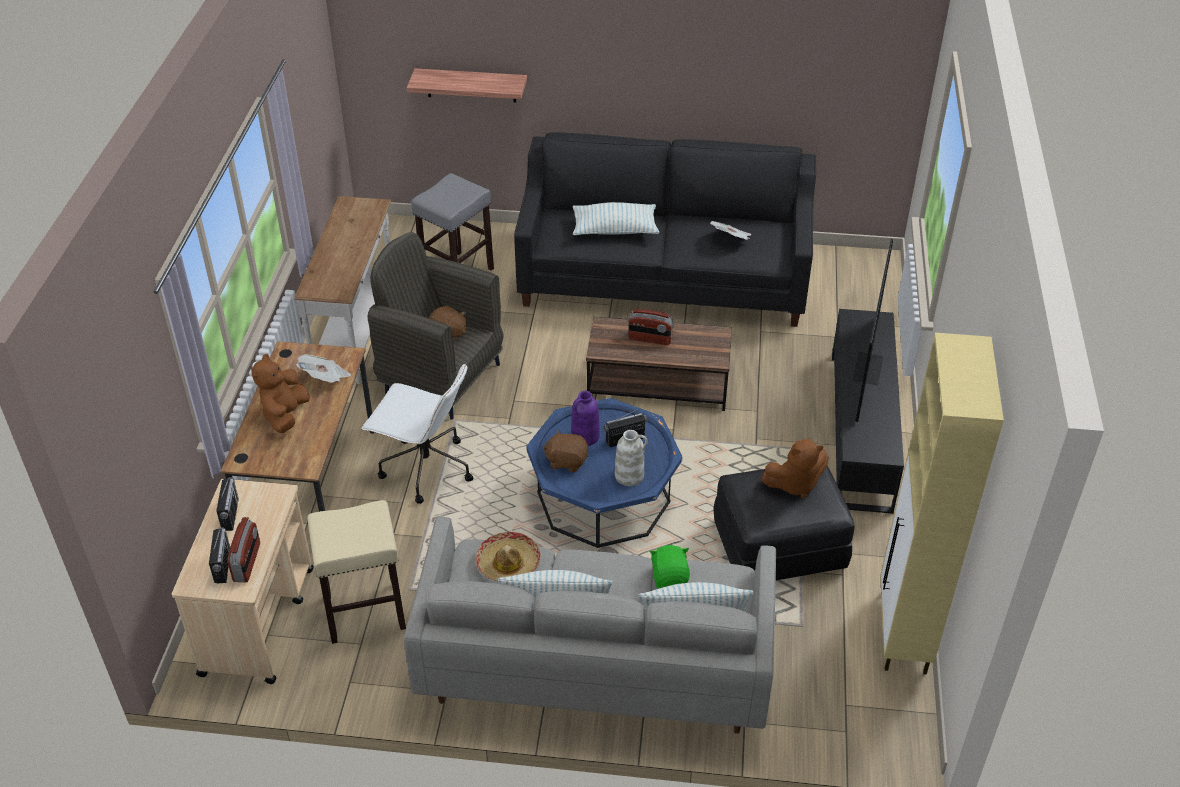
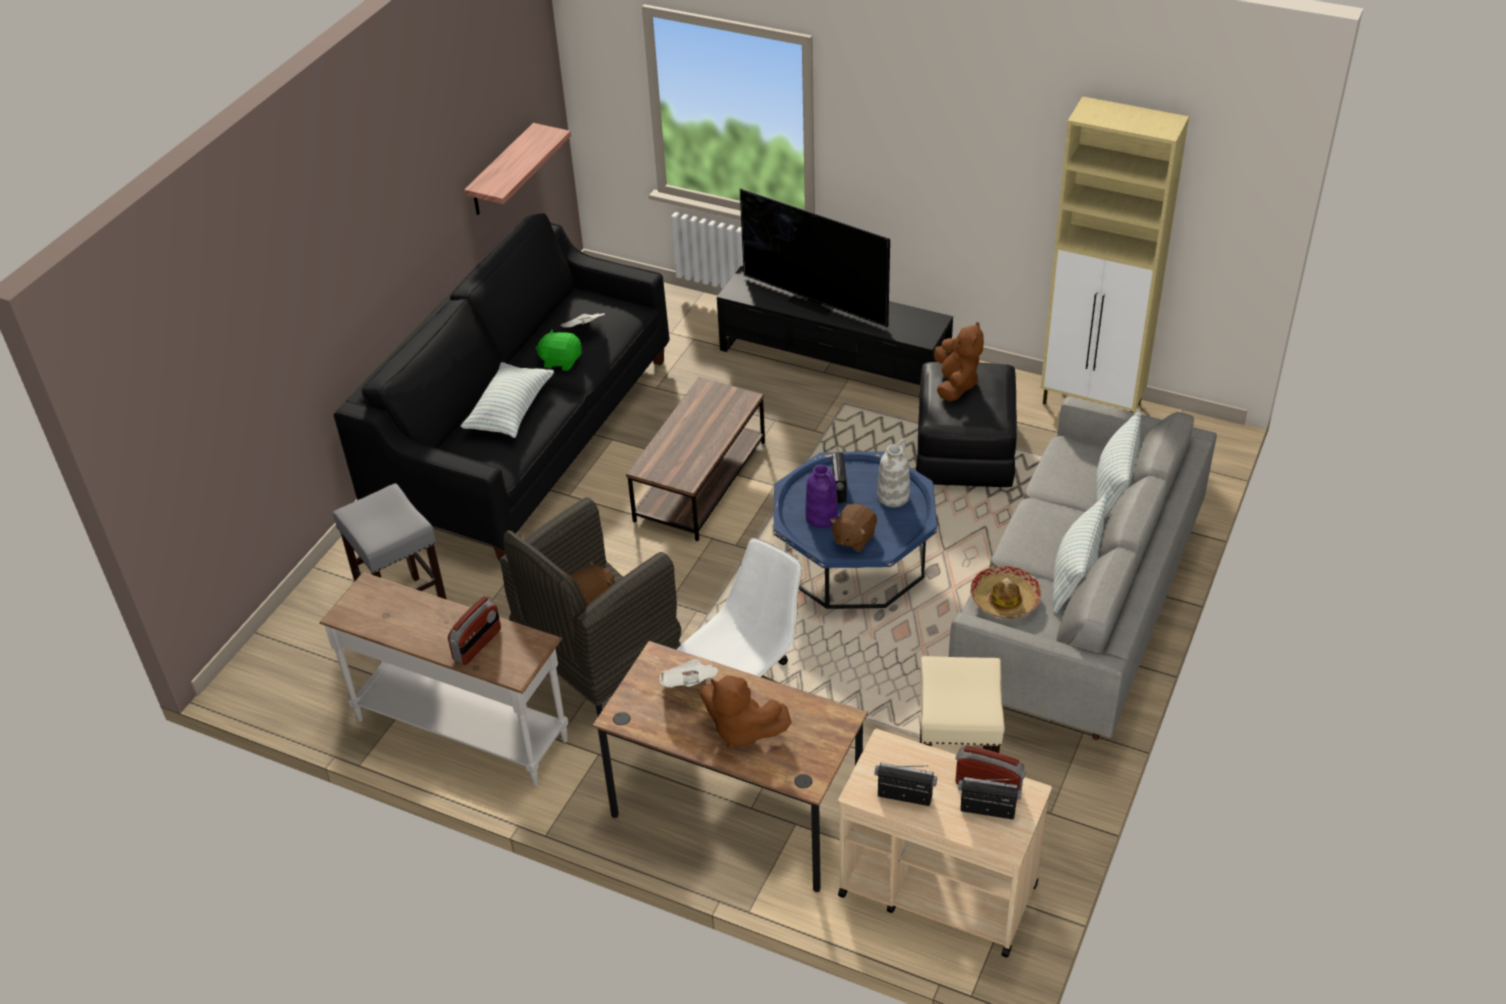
camera: 70 degrees left, 0 degrees up
(471, 85) = (260, 409): shelf -> shelf (501, 171)
(650, 339) = (688, 439): radio -> radio (478, 645)
(670, 578) = (1057, 488): green plush toy -> green plush toy (561, 361)

